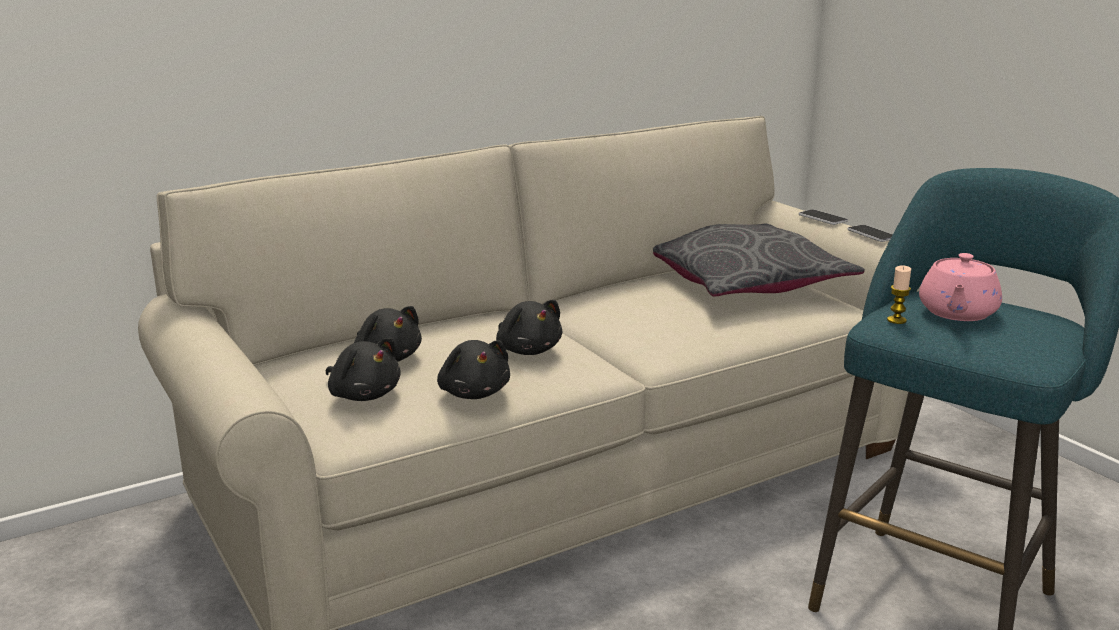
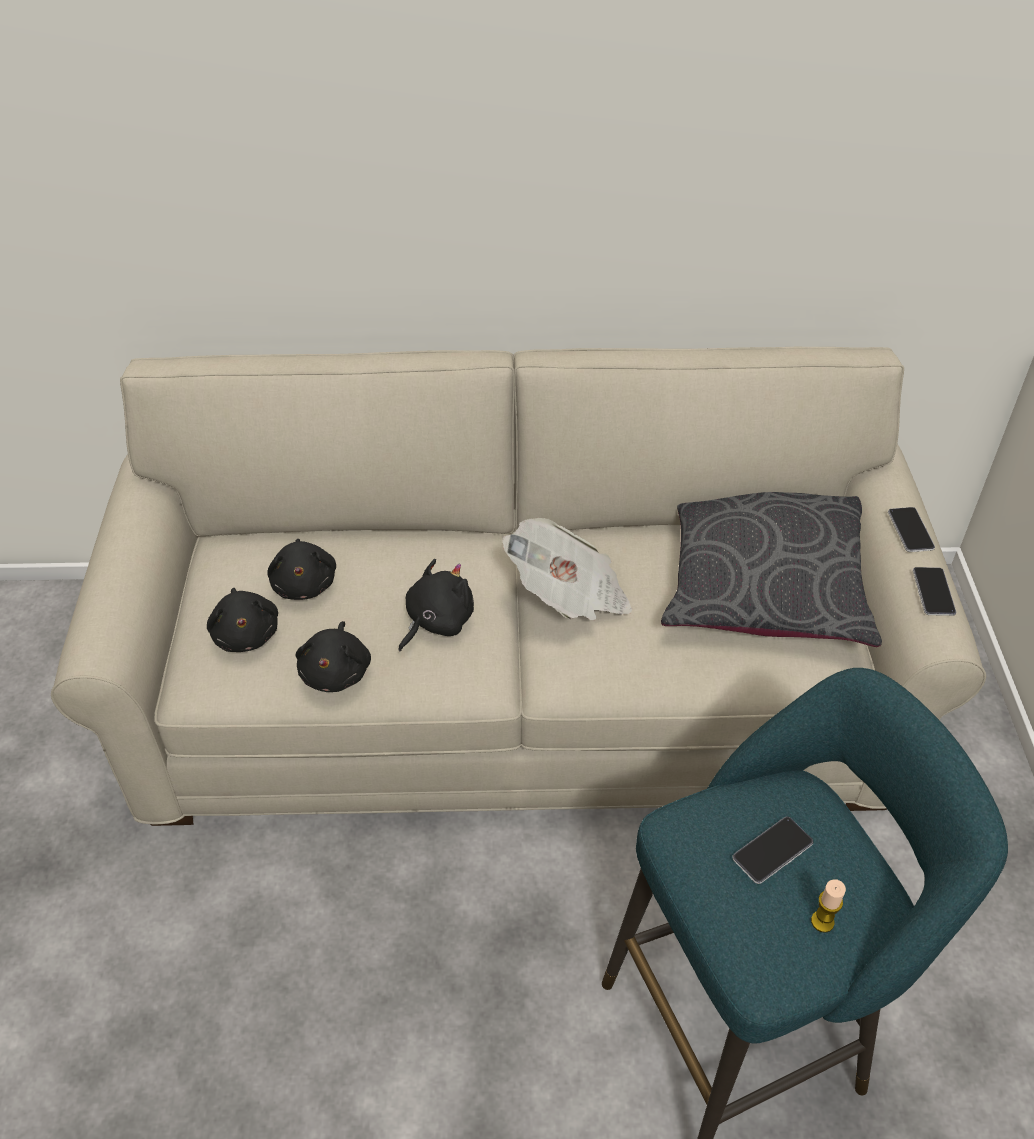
camera: 30 degrees right, 25 degrees up
(528, 350) = (436, 621): black plush toy -> black plush toy turned 135 degrees counterclockwise
(616, 315) = (568, 595): none -> newspaper
(896, 320) = (695, 831): candle -> candle (822, 921)
(957, 313) = (772, 851): pink teapot -> phone

